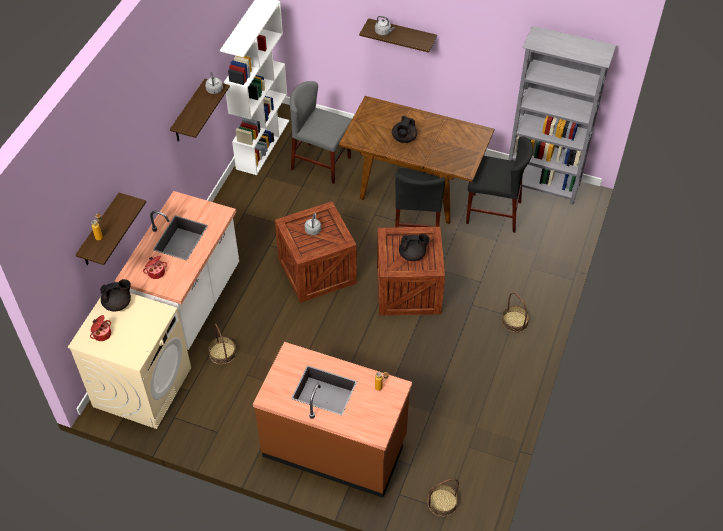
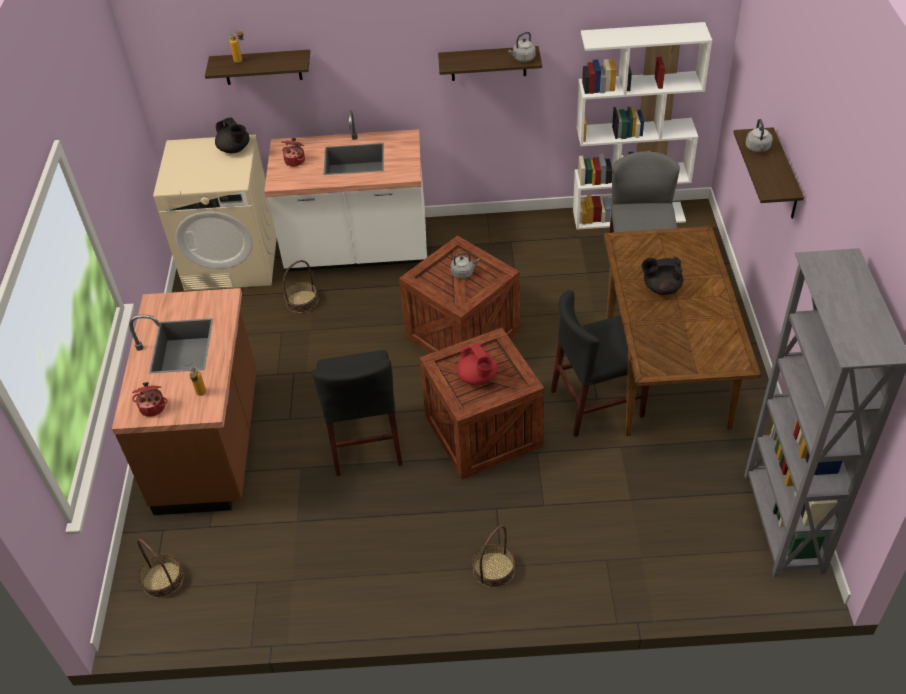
camera: 70 degrees right, 5 degrees down
(101, 334) = (191, 154): cooking pot -> cooking pot (153, 407)
(412, 255) = (478, 378): black teapot -> red teapot
(493, 212) = (683, 479): black chair -> black chair (365, 440)

